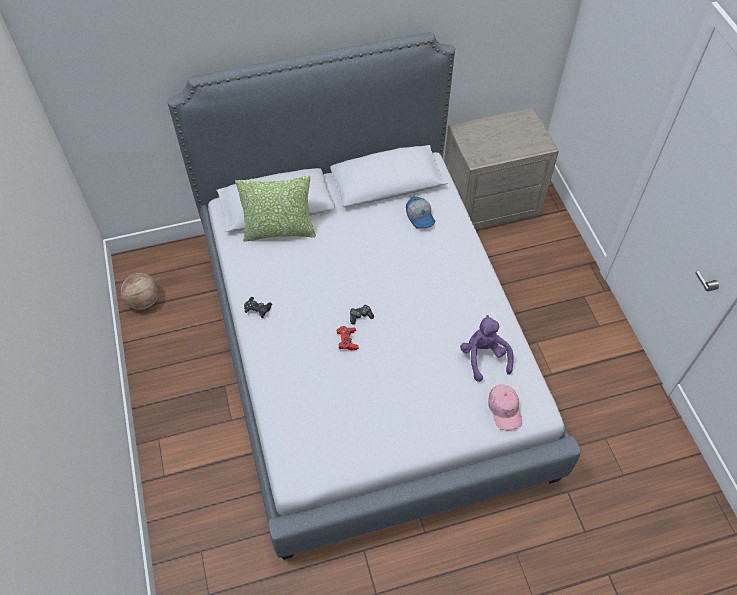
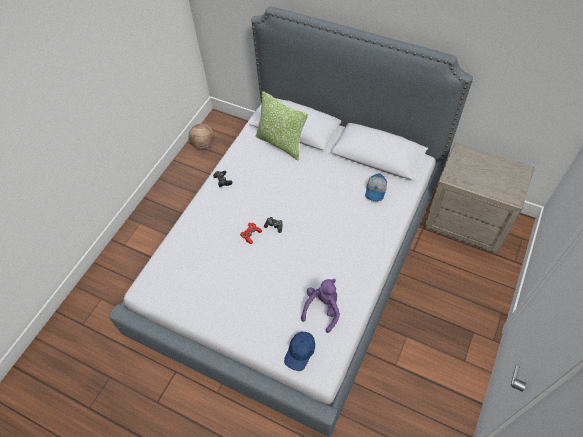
camera: 45 degrees right, 0 degrees up
(504, 409) = (300, 352): pink cap -> blue cap

